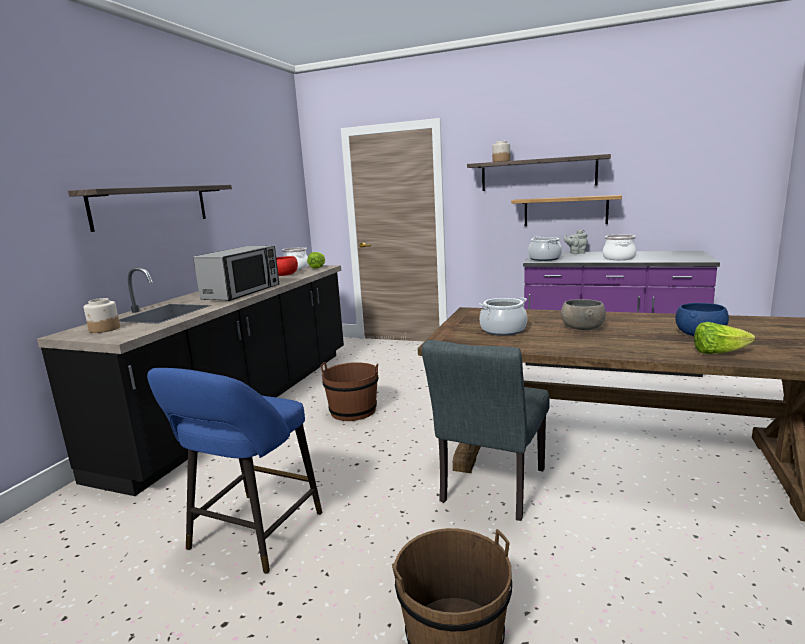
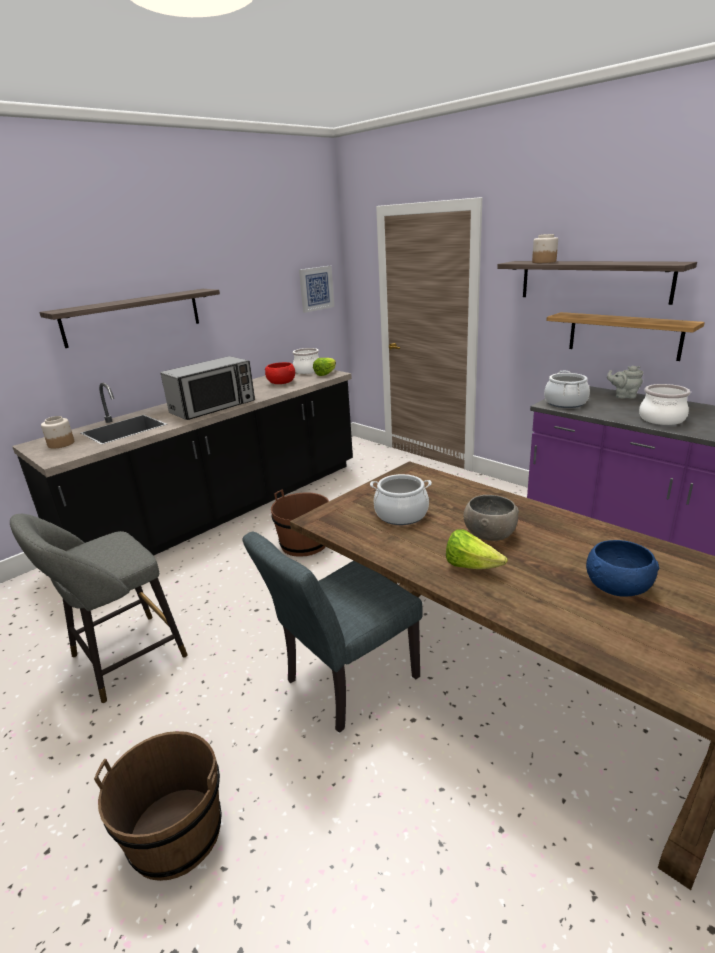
camera: 25 degrees right, 10 degrees up
(251, 535) = (122, 660): blue stool -> grey stool
(289, 198) = (316, 288): none -> picture
(718, 353) = (591, 630): lettuce -> lettuce (471, 566)

